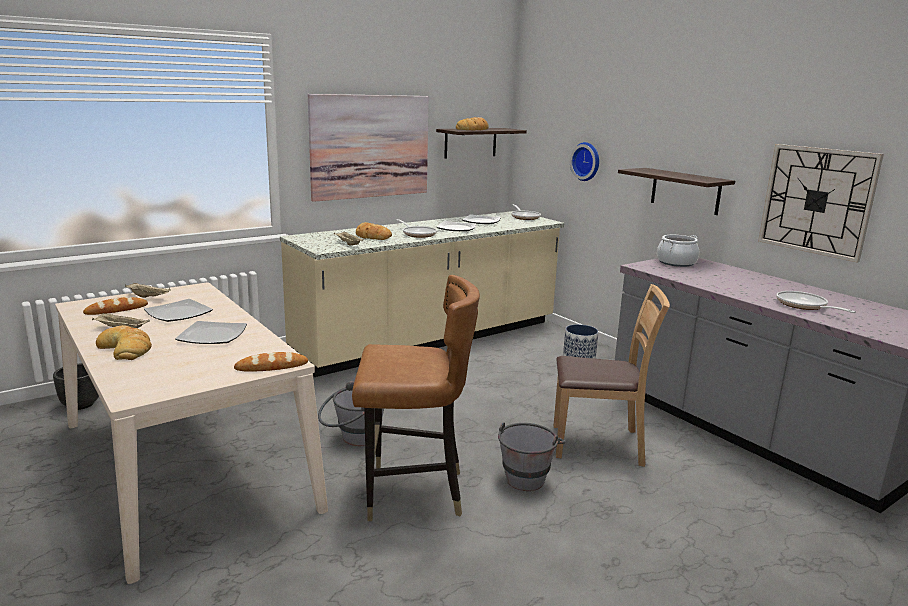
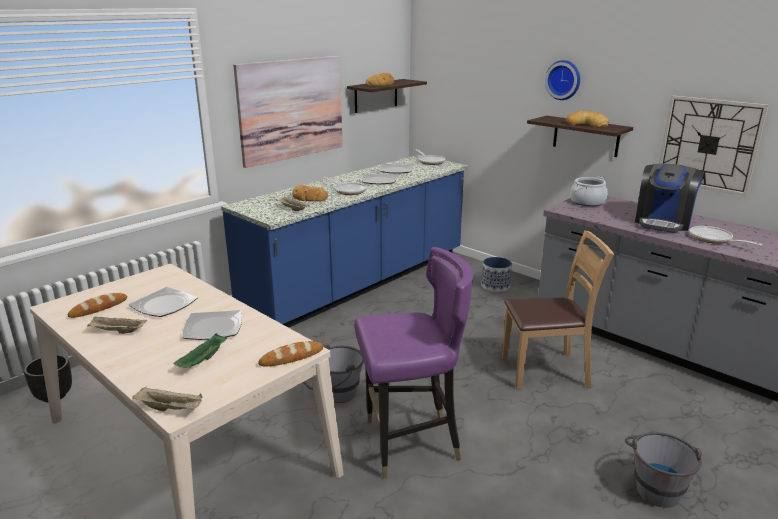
camera: 10 degrees left, 5 degrees up
(126, 349) = (137, 354): bread -> bread (587, 124)
(149, 297) = (122, 288): beige tray -> beige tray (171, 408)
(183, 360) = (203, 361): none -> green tray
(412, 493) = (410, 443): brown chair -> purple chair
(430, 339) = (360, 283): beige counter -> blue counter
(527, 475) = (500, 411): grey bucket -> grey bucket (655, 486)
(587, 161) = (488, 109): wall clock -> wall clock (564, 80)
(753, 286) = (663, 222): none -> coffee machine

